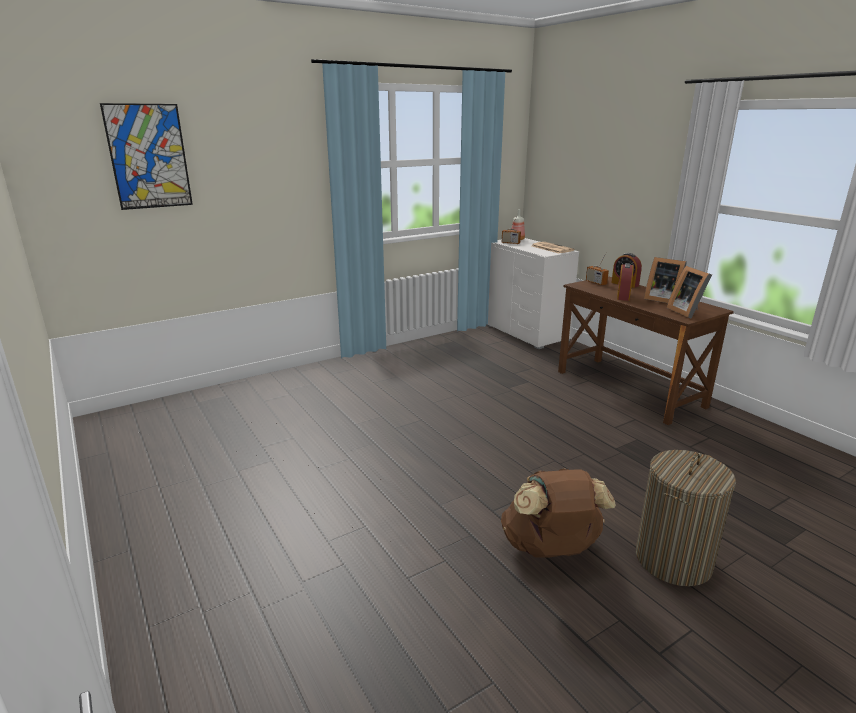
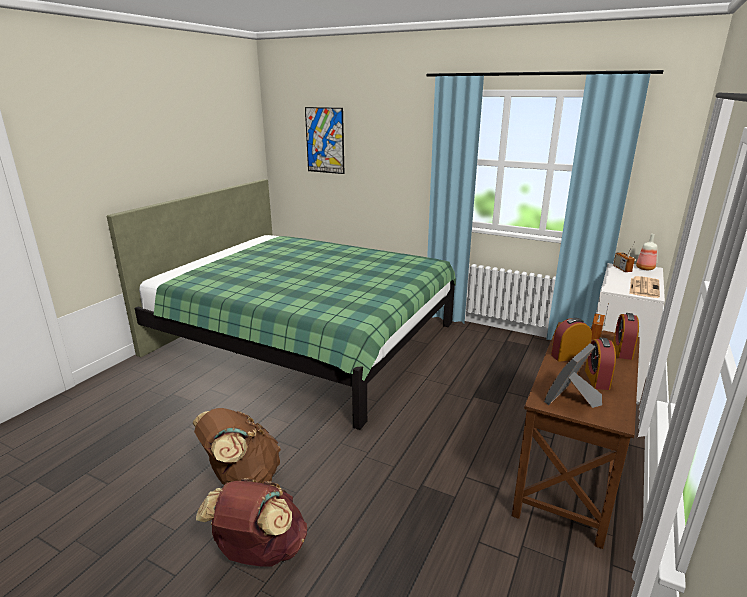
camera: 60 degrees right, 0 degrees up
(289, 438) = (305, 339): none -> green bed
(661, 299) = (597, 379): picture frame -> alarm clock
(673, 560) = (259, 552): laundry basket -> brown backpack

